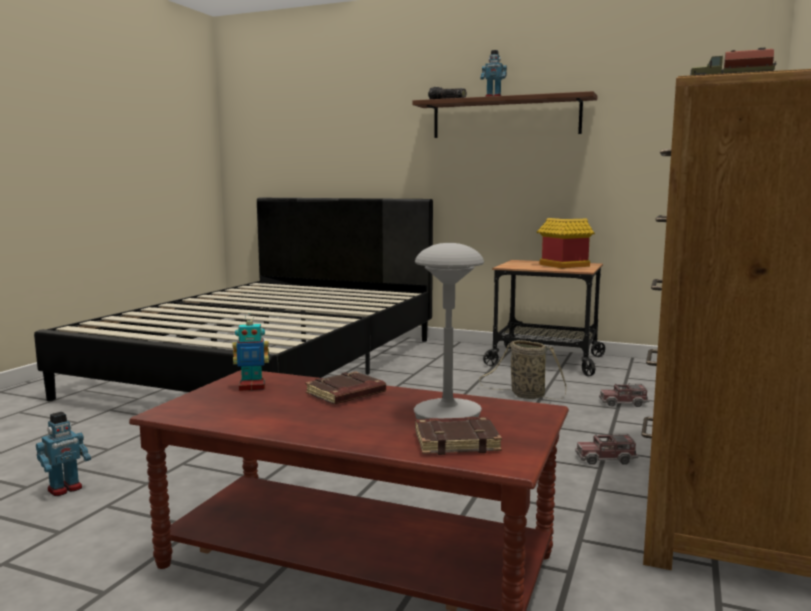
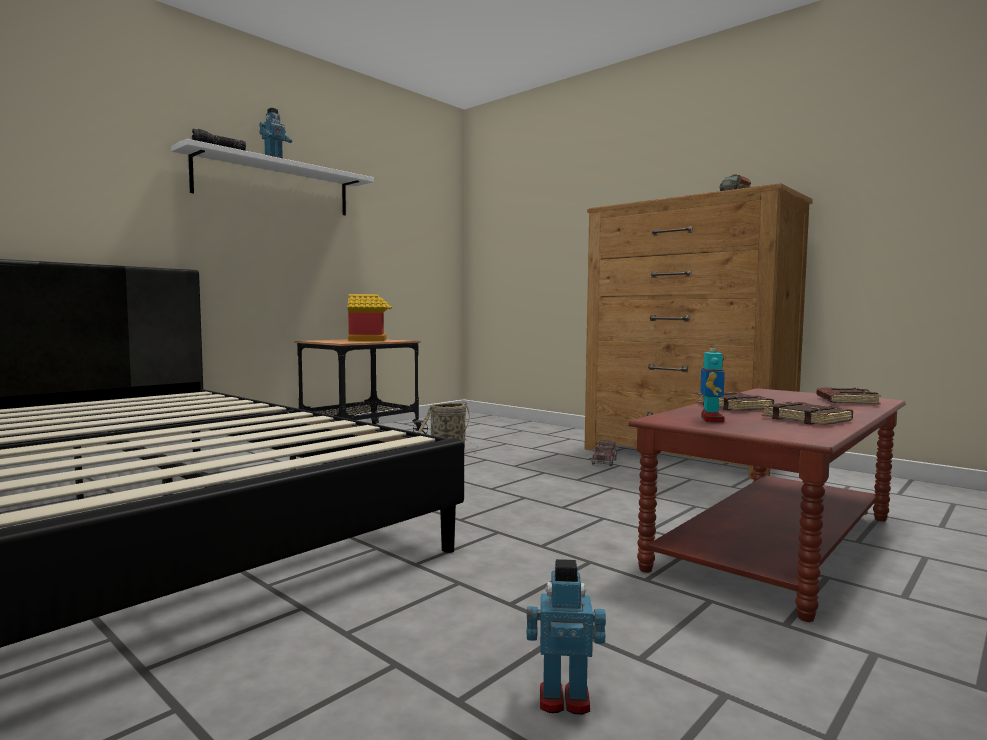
camera: 70 degrees left, 5 degrees down
(65, 489) = (564, 699): toy robot -> toy robot turned 60 degrees counterclockwise
(271, 416) = (807, 419): none -> brown book
(447, 415) = (787, 399): grey table lamp -> none
(505, 117) = (274, 185): brown shelf -> white shelf
(623, 403) = (497, 440): toy truck -> none

